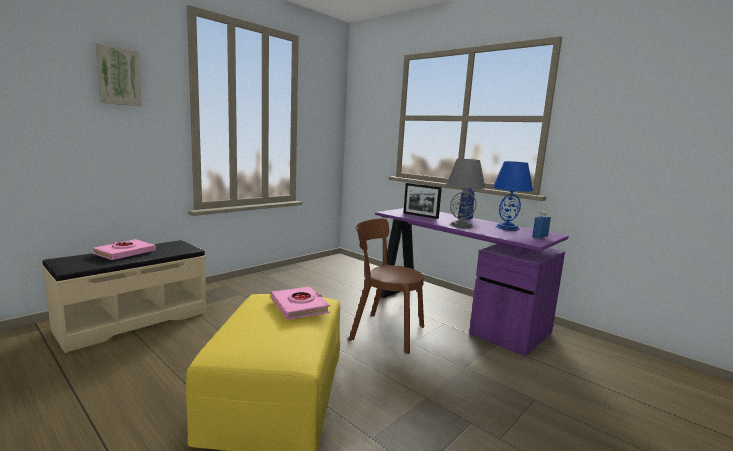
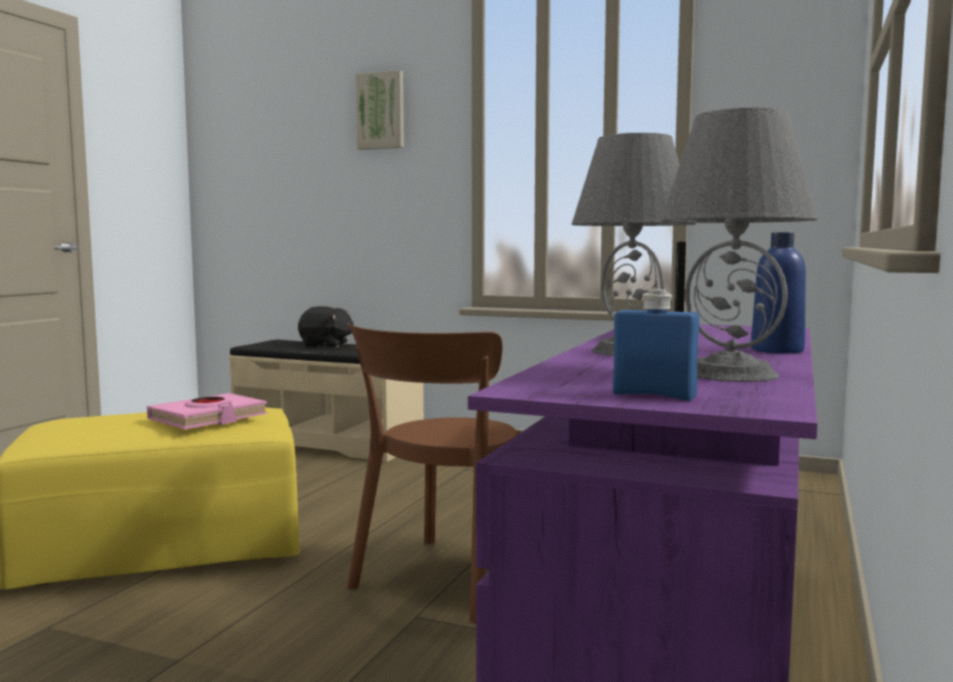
camera: 70 degrees right, 5 degrees down
(125, 253) = (326, 345): pink book -> black plush toy
(384, 332) = (443, 581): brown chair -> brown chair turned 150 degrees counterclockwise
(507, 228) = (729, 373): blue table lamp -> grey table lamp

